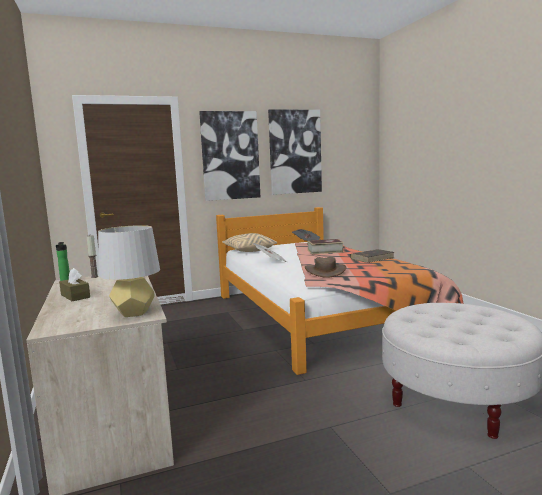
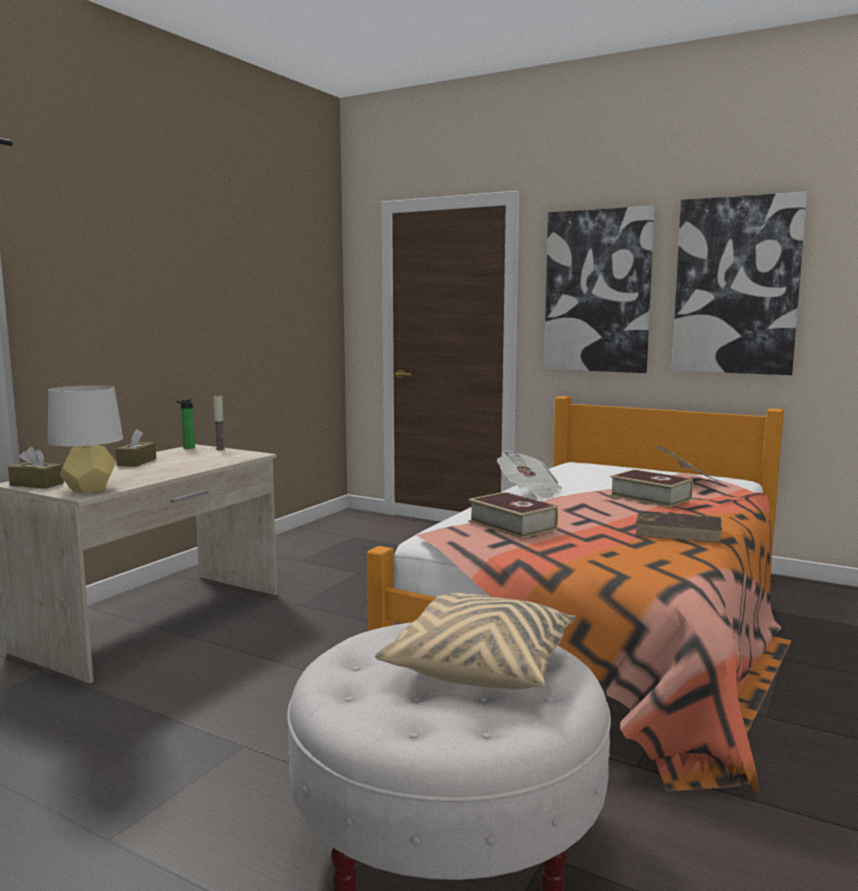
camera: 50 degrees right, 0 degrees up
(73, 325) = (36, 484): none -> brown tissue box
(249, 250) = (576, 468): beige pillow -> beige pillow (481, 664)
(325, 271) = (512, 525): brown hat -> book

